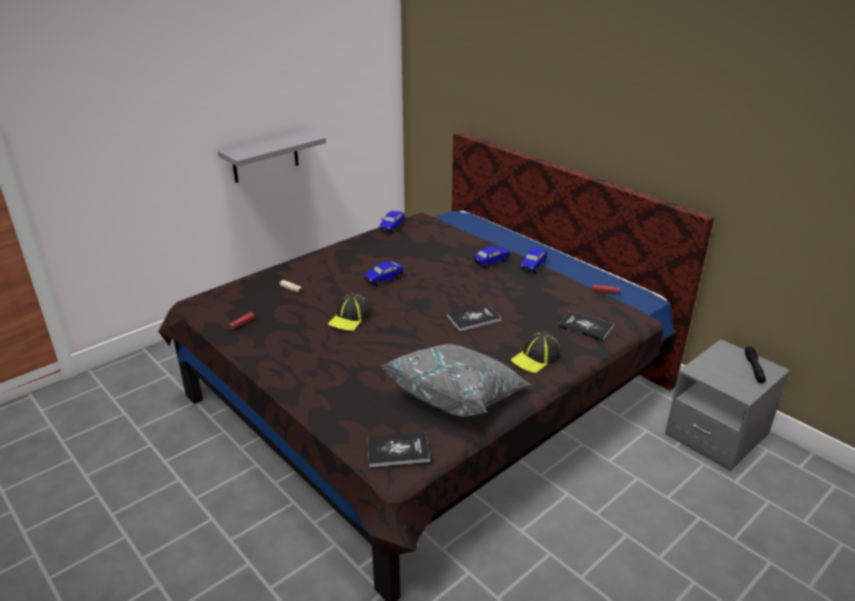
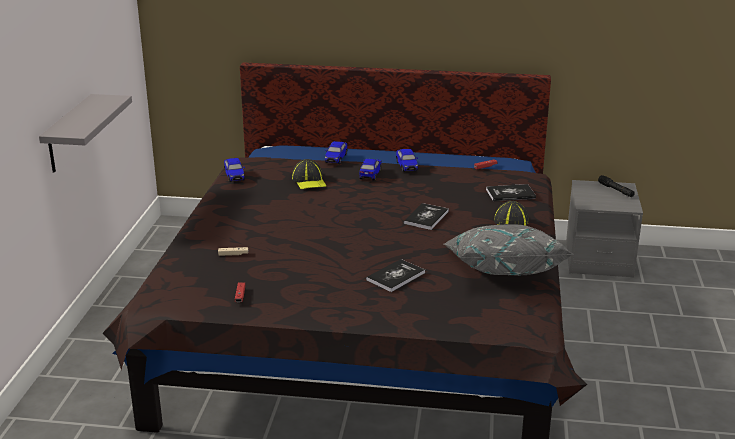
camera: 40 degrees left, 5 degrees down
(350, 317) = (328, 254): cap -> cap (309, 181)
(384, 279) = (304, 217): toy car -> toy car (336, 159)
(398, 451) = (521, 318): book -> book (395, 276)

